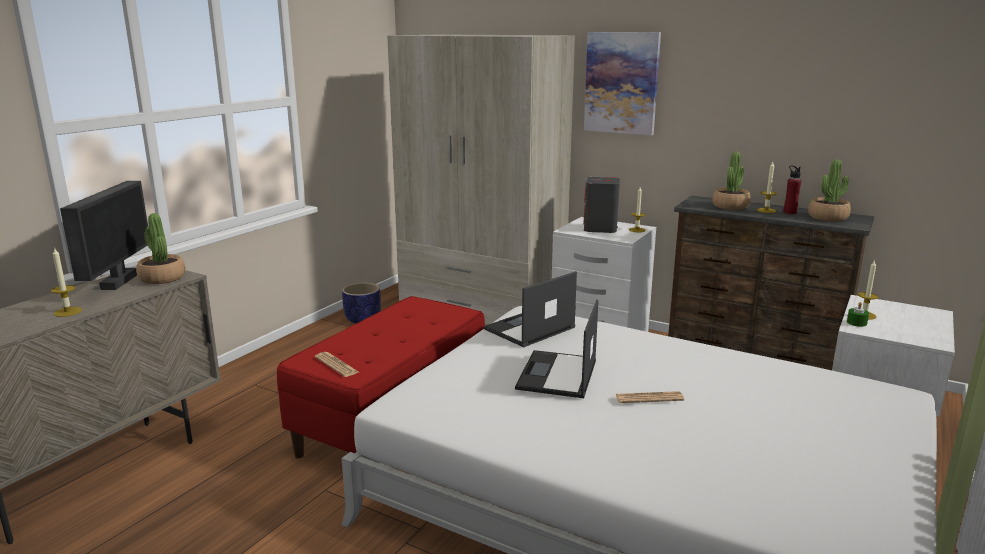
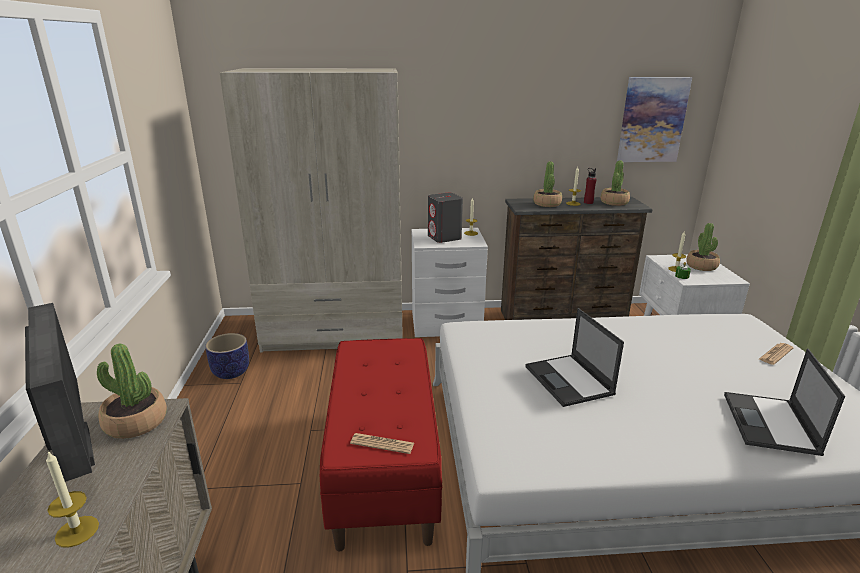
camera: 35 degrees left, 5 degrees up
(529, 328) = (486, 343): laptop -> laptop (770, 424)
(621, 83) = (439, 110): picture -> picture (652, 120)
(649, 398) = (649, 377): newspaper -> newspaper (775, 354)
(913, 321) = (701, 266): none -> potted plant

